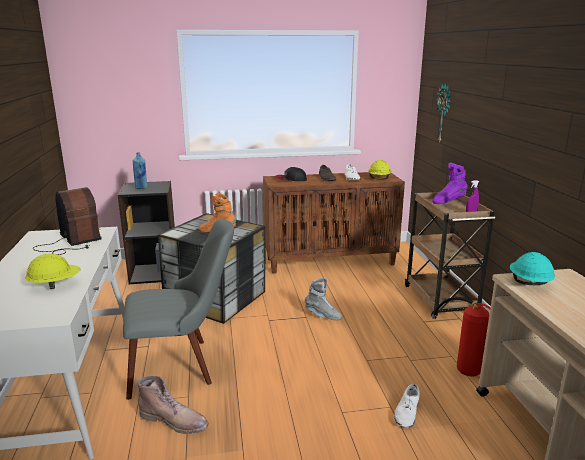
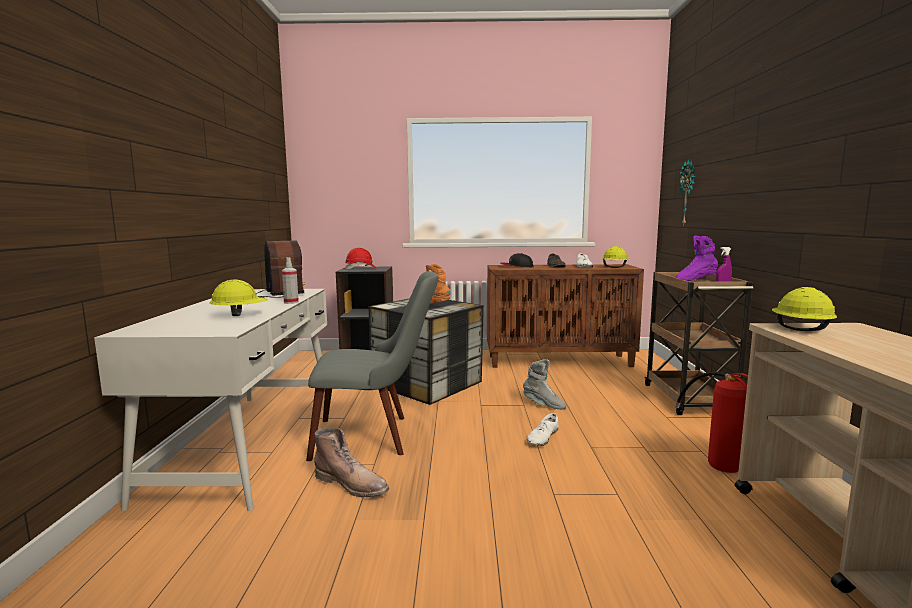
camera: 10 degrees right, 10 degrees down
(95, 257) = (291, 302): none -> spray bottle
(141, 188) = (361, 269): blue bottle -> red hard hat
(407, 412) = (639, 501): white shoe -> white shoe (542, 437)
(529, 283) = (800, 329): turquoise hard hat -> yellow hard hat

